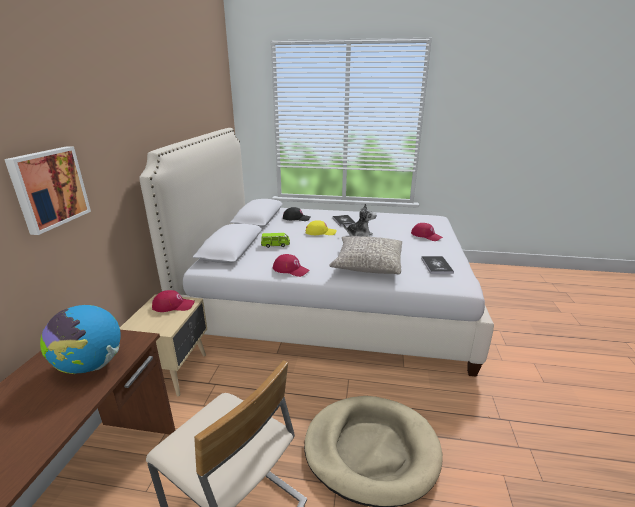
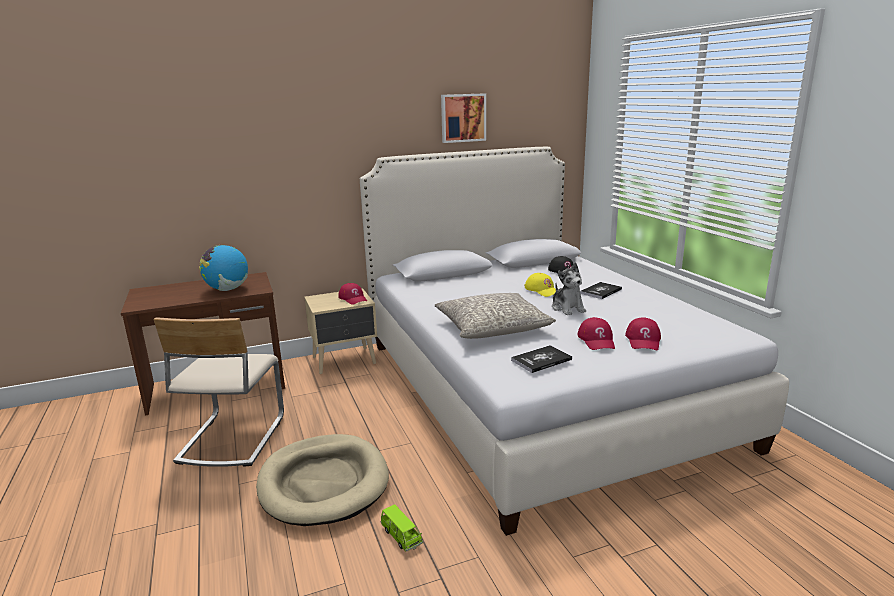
camera: 60 degrees right, 5 degrees down
(49, 188) = (270, 171): picture -> picture (463, 118)
(275, 245) = (475, 283): green toy car -> green toy car (401, 536)
(291, 269) = (430, 302): red cap -> red cap (597, 340)

